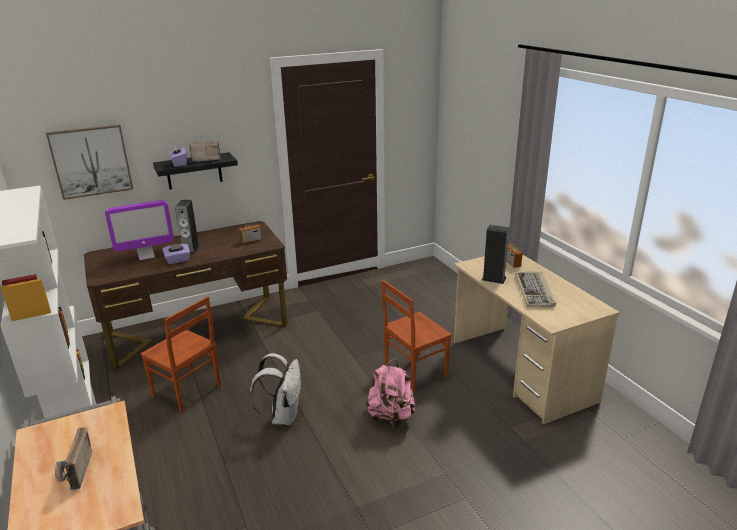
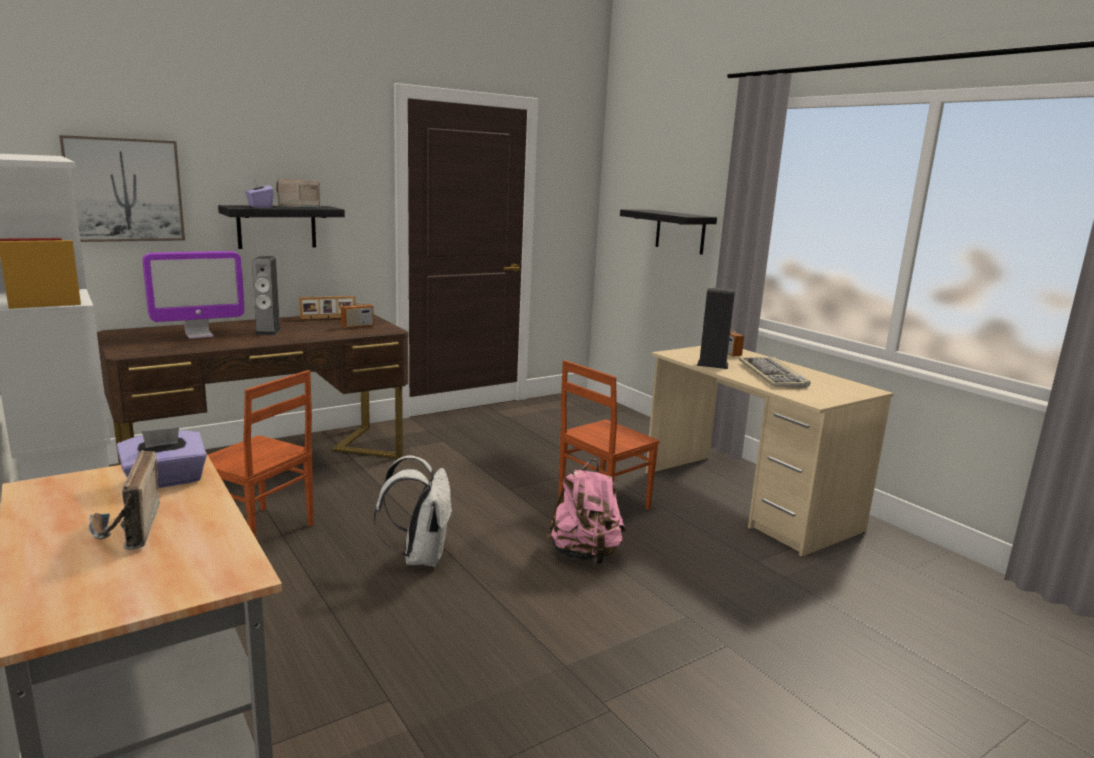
camera: 10 degrees left, 10 degrees down
(178, 260) = (251, 340): purple tissue box -> purple tissue box (165, 481)
(233, 230) = (328, 318): none -> picture frame
(491, 154) = (680, 232): none -> black shelf

